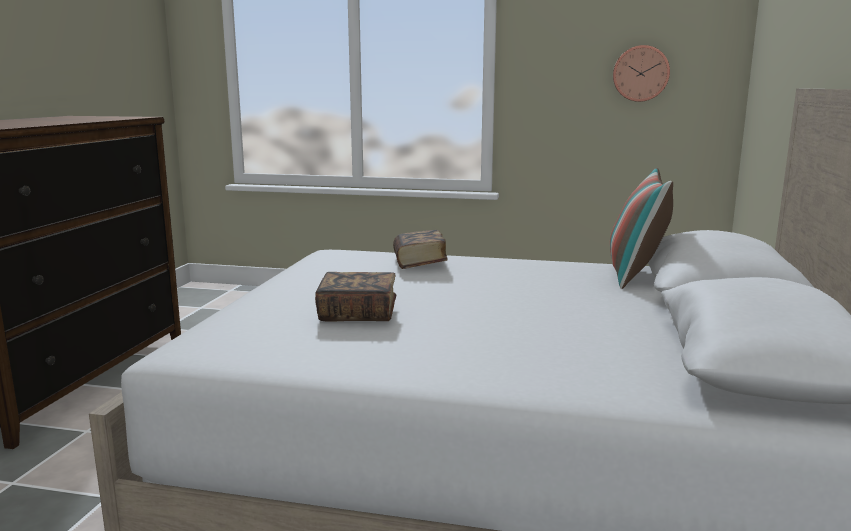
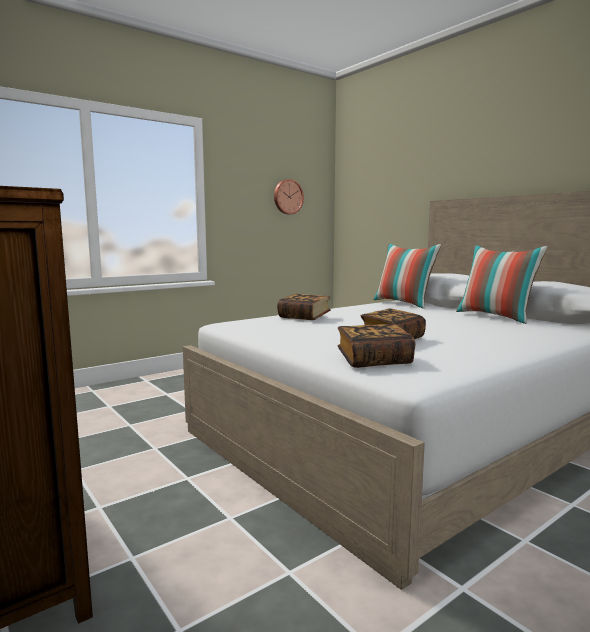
camera: 50 degrees left, 5 degrees down
(237, 327) = (374, 361): none -> book
(651, 331) = (496, 317): none -> pillow

